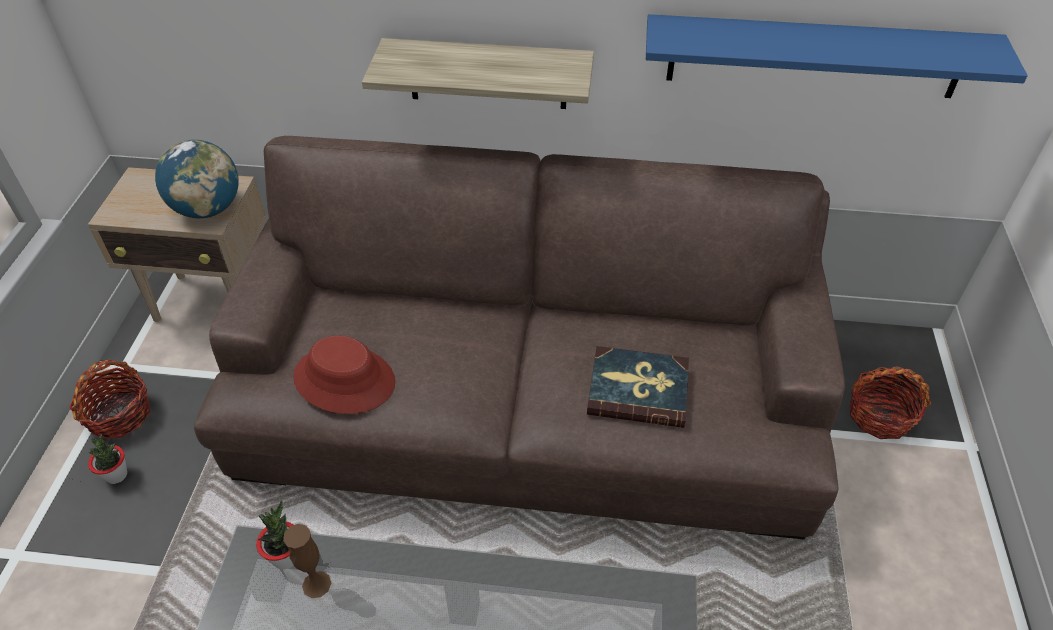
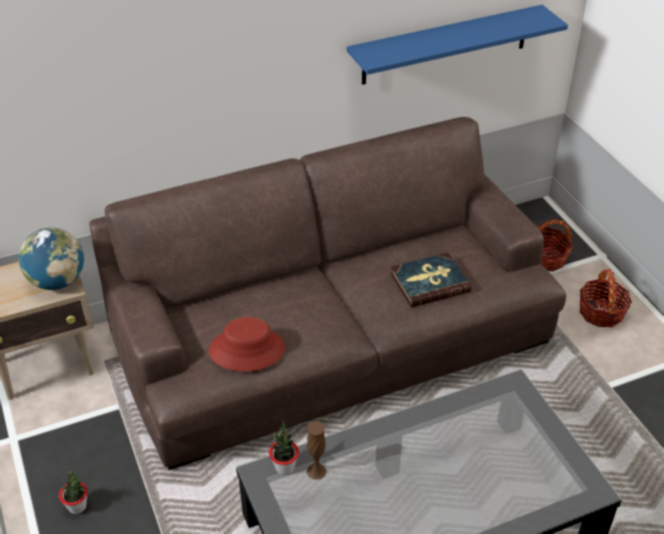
camera: 30 degrees left, 5 degrees down
(119, 415) = (41, 470): basket -> basket (601, 312)
(487, 74) = (246, 114): shelf -> none

